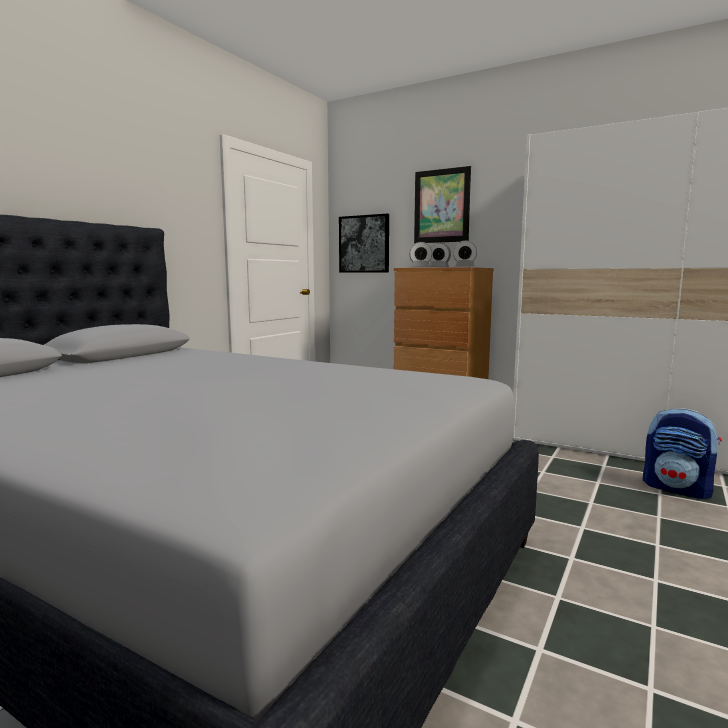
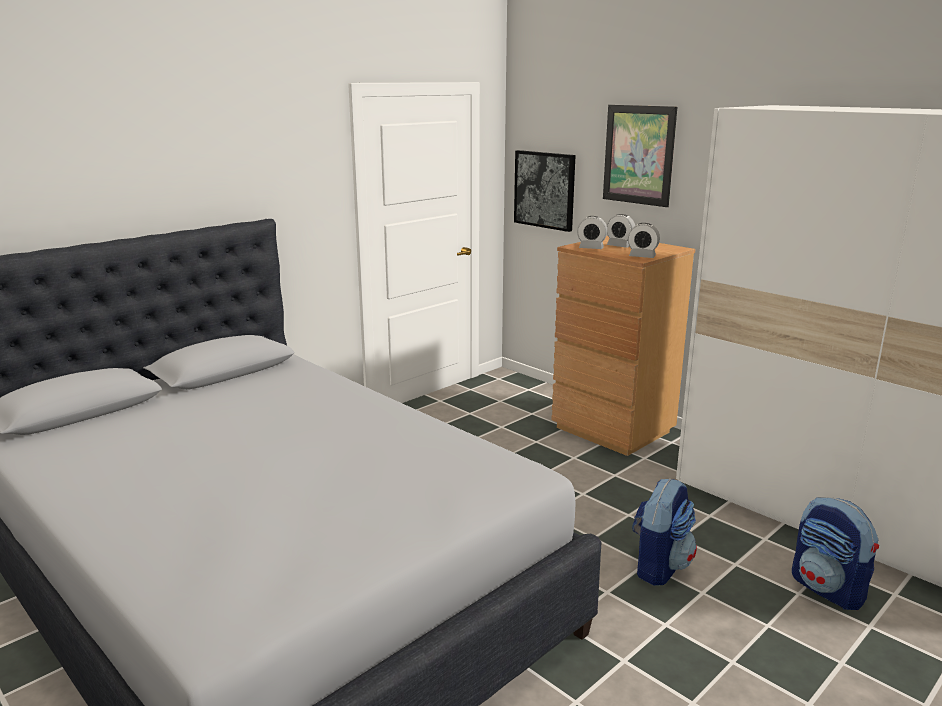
camera: 15 degrees right, 10 degrees up
(543, 490) = (659, 566): none -> backpack

